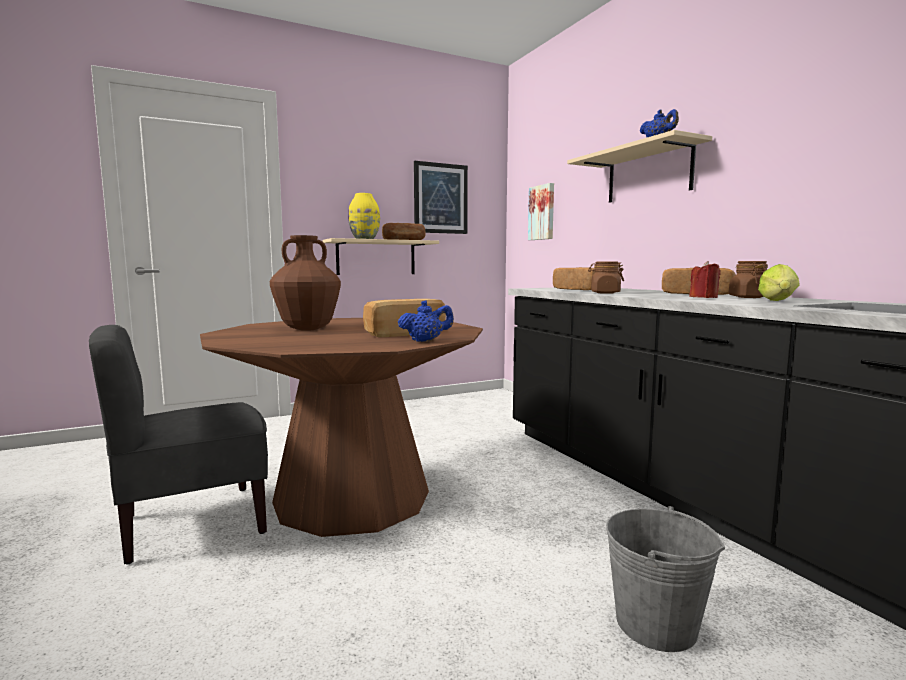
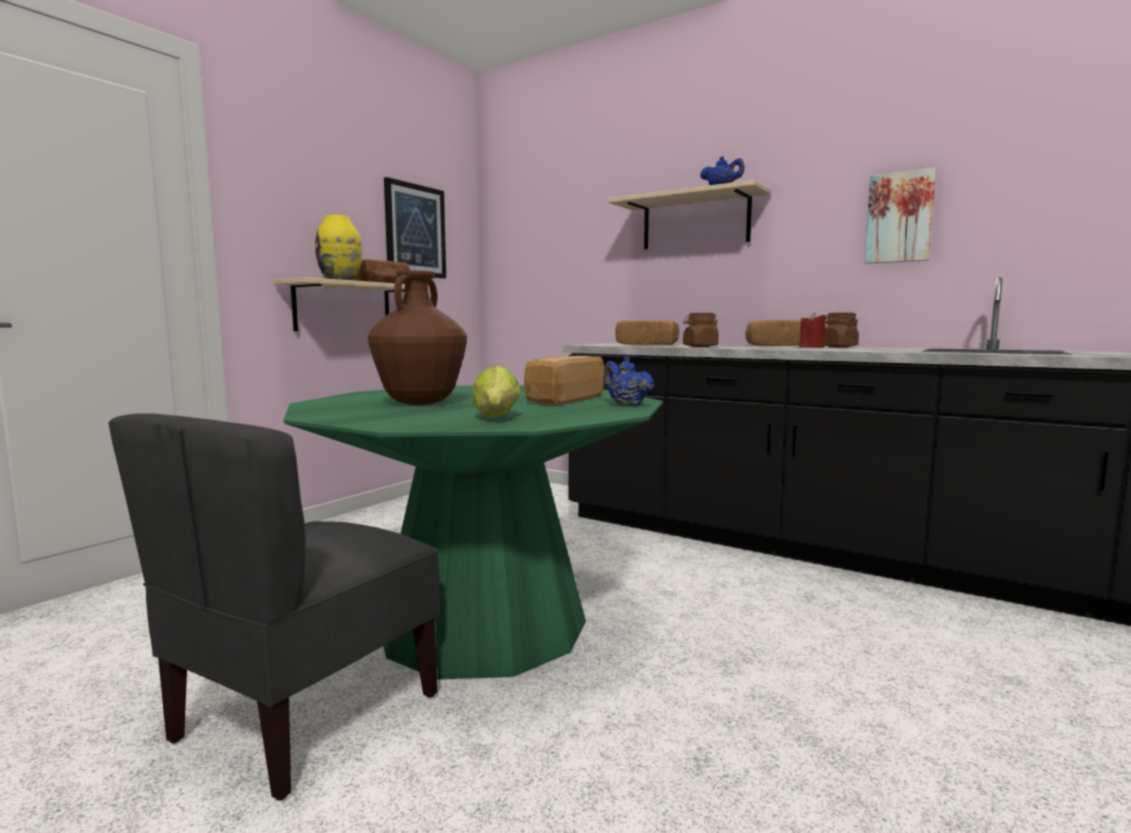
camera: 30 degrees left, 0 degrees up
(352, 496) = (484, 623): brown dining table -> green dining table
(426, 341) = (626, 405): blue teapot -> blue teapot turned 75 degrees counterclockwise
(542, 212) = (544, 256): picture -> picture (899, 218)
(656, 624) = (904, 653): grey bucket -> none
(778, 301) = (887, 349): lettuce -> lettuce (496, 418)

